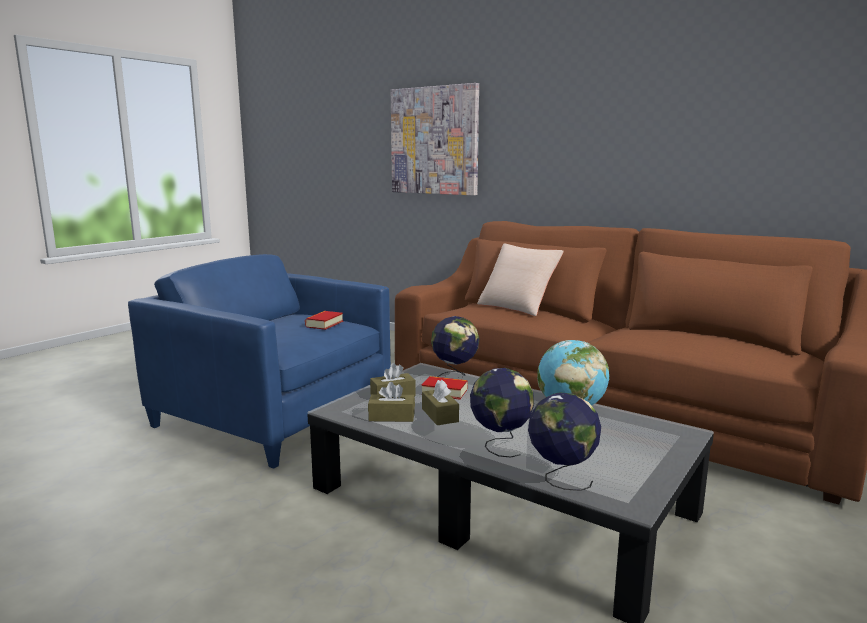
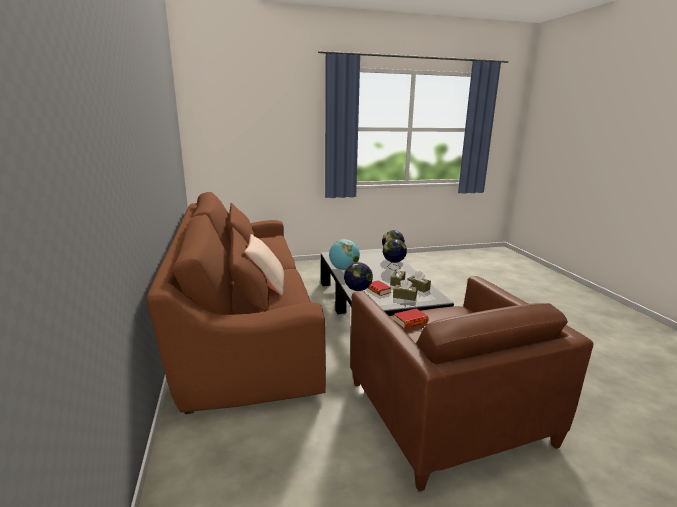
camera: 140 degrees left, 5 degrees up
(275, 414) = (445, 412): blue armchair -> brown armchair
(434, 141) = (87, 182): picture -> none

